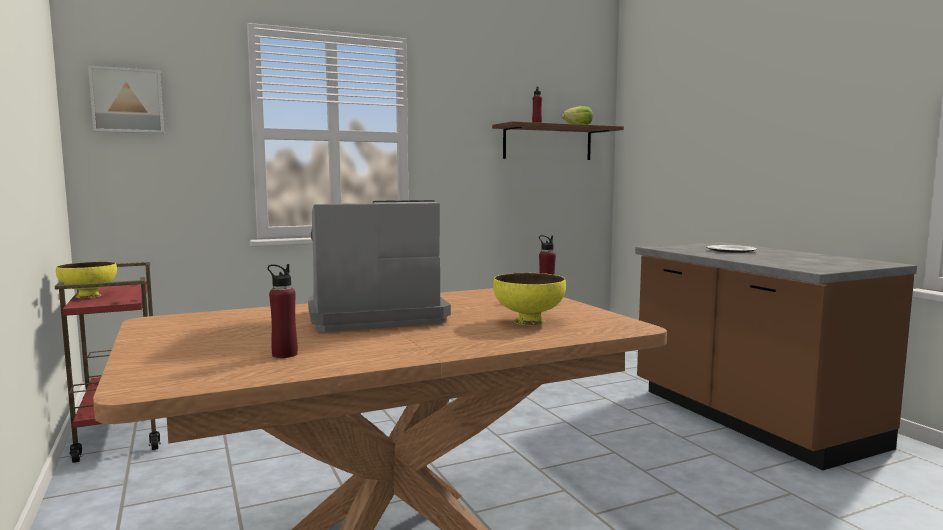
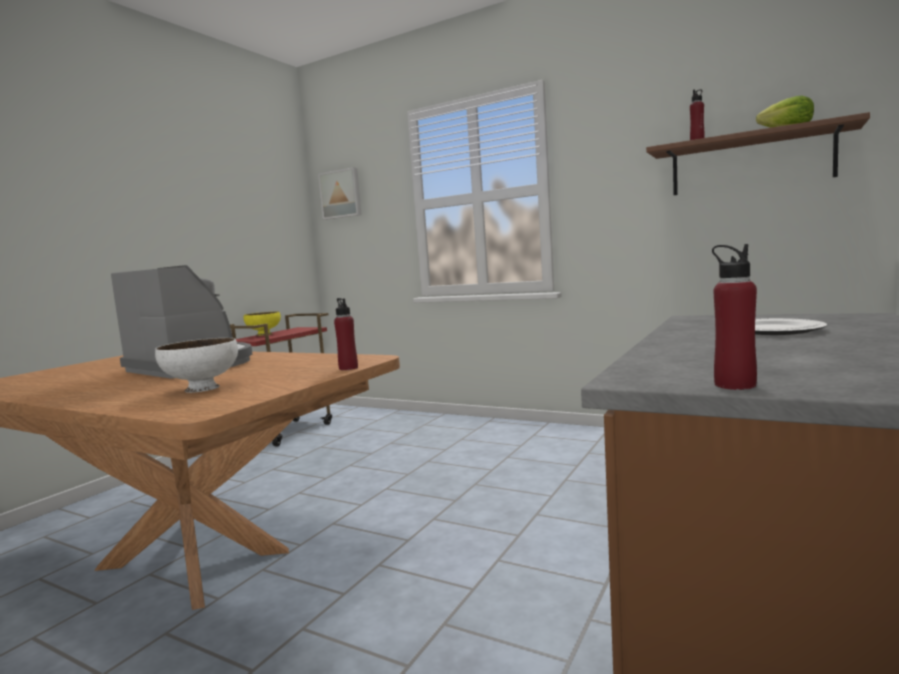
camera: 55 degrees right, 0 degrees up
(284, 354) = (52, 382): red bottle -> red bottle (734, 385)
(529, 321) = (203, 388): yellow bowl -> white bowl

